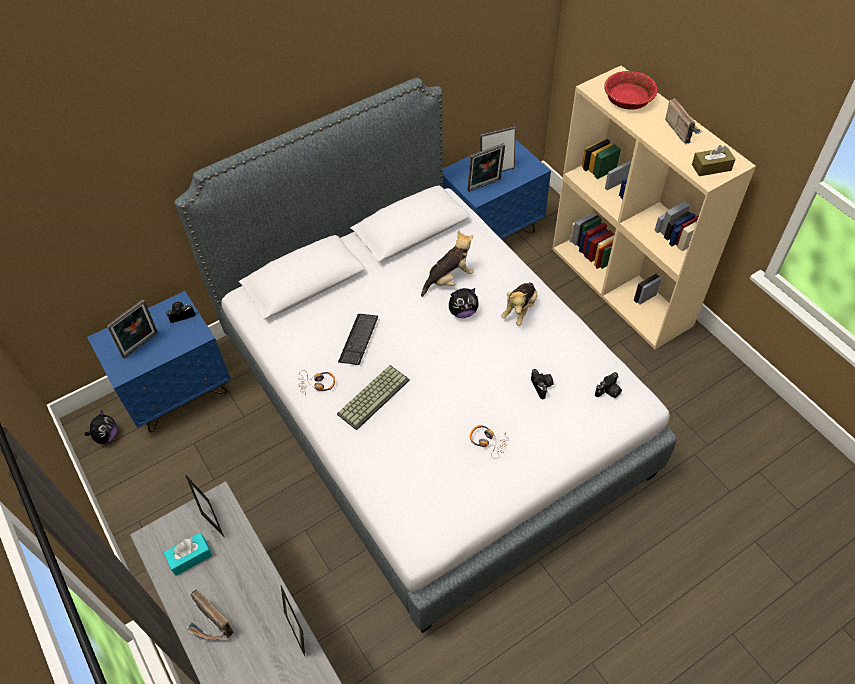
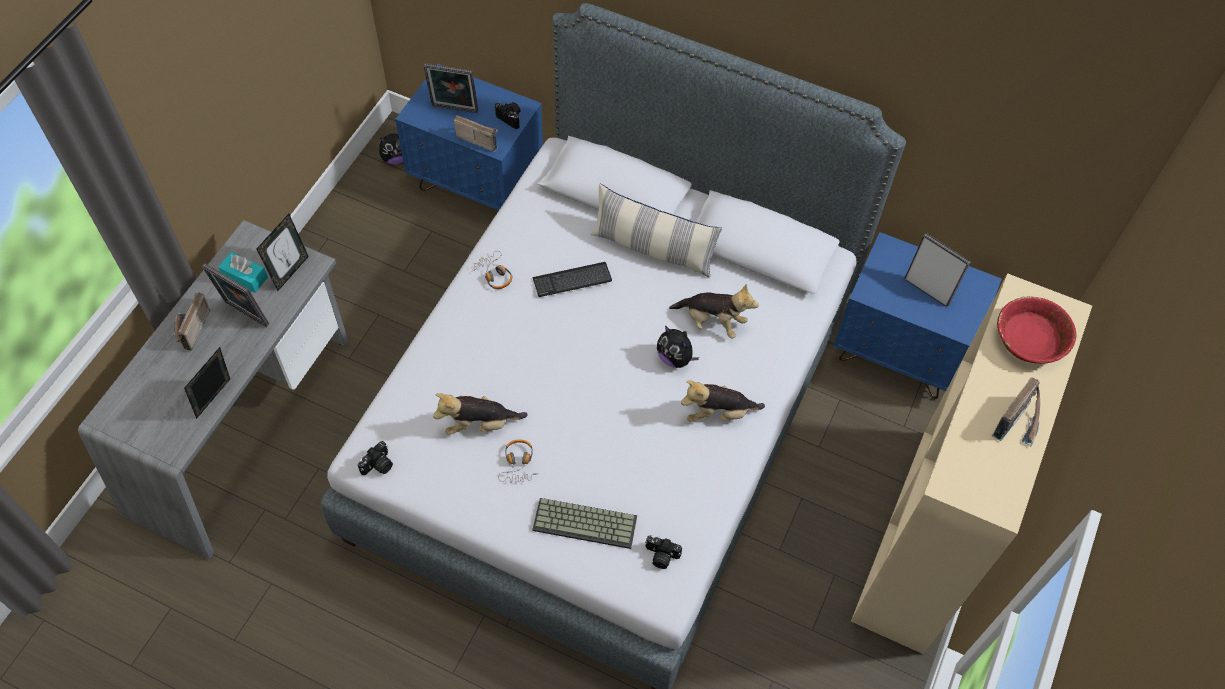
camera: 55 degrees right, 5 degrees up
(181, 342) = (478, 137): none -> radio
(367, 283) = (652, 249): none -> pillow
(373, 396) = (510, 330): keyboard -> keyboard (586, 522)
(440, 451) = (479, 424): none -> plush toy
(485, 186) = (891, 290): picture frame -> picture frame (244, 315)
(542, 386) = (624, 484): camera -> camera (378, 466)
(711, 167) = (972, 481): brown tissue box -> none

